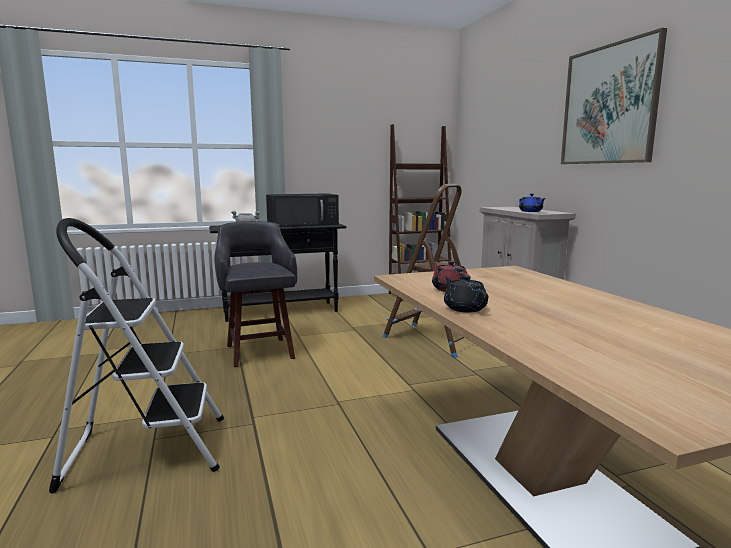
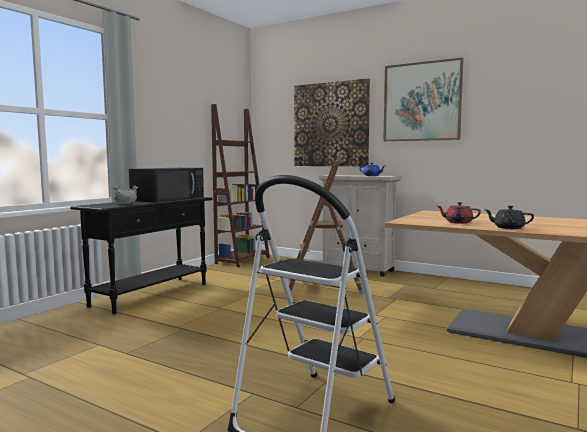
camera: 40 degrees left, 5 degrees down
(259, 351) = (213, 326): grey stool -> none
(516, 142) = (331, 124): none -> picture

